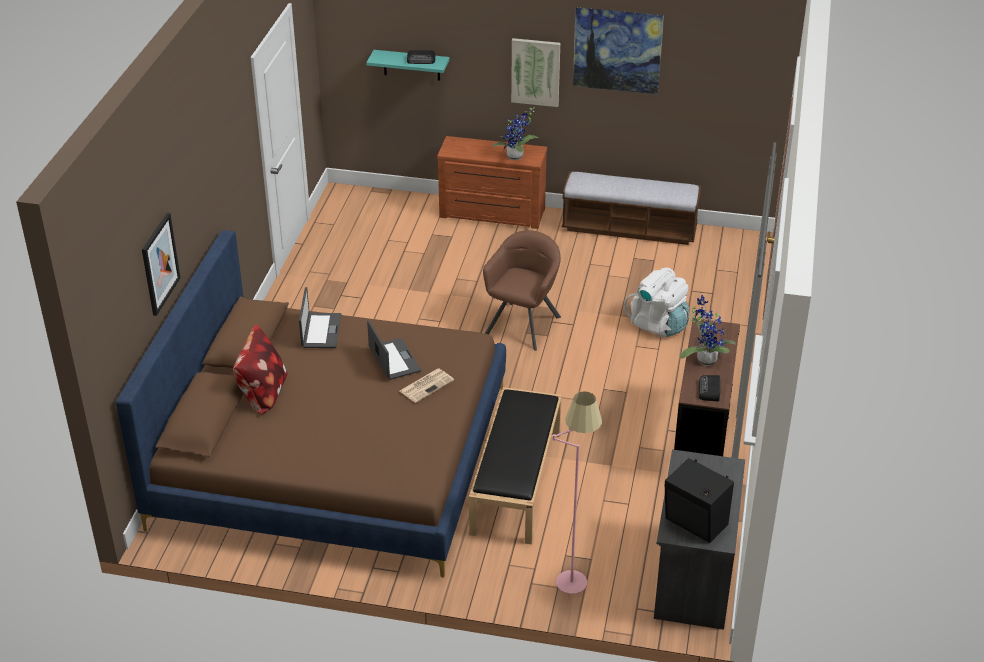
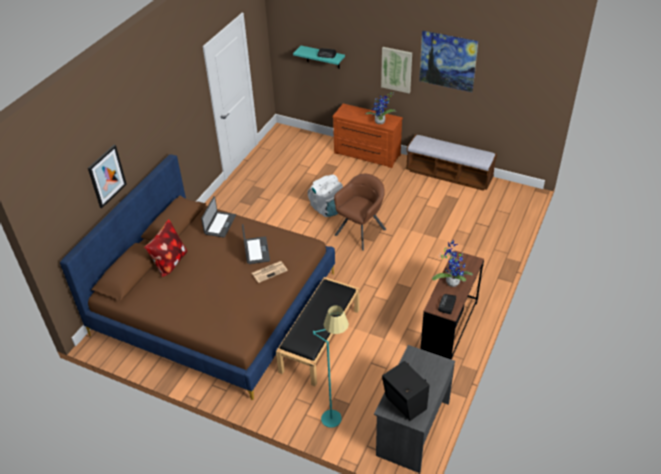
camera: 15 degrees right, 5 degrees up
(573, 571) = (334, 411): pink floor lamp -> turquoise floor lamp
(658, 325) = (446, 243): white backpack -> white backpack (327, 208)

